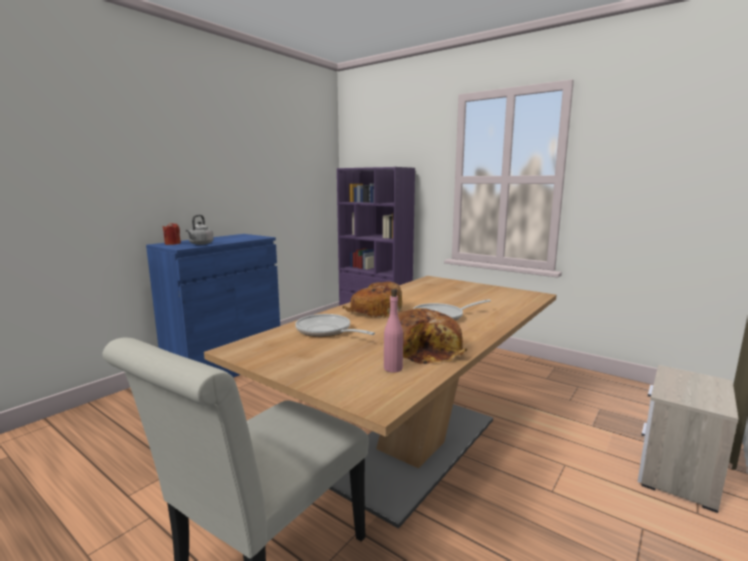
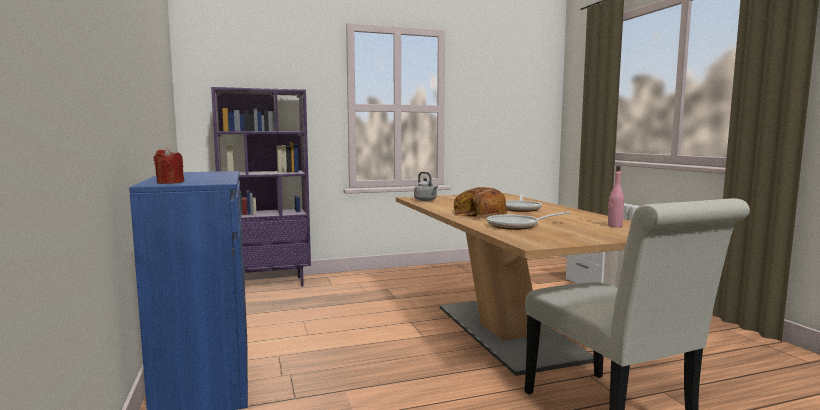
camera: 55 degrees left, 5 degrees down
(200, 244) = (213, 179): grey kettle -> grey kettle (426, 200)
(426, 349) = (585, 218): bread -> none

